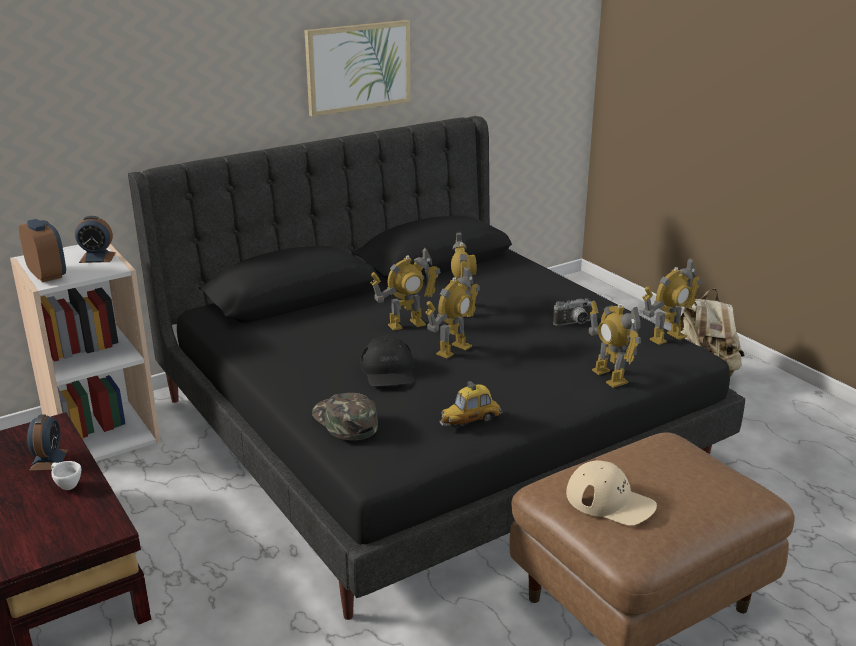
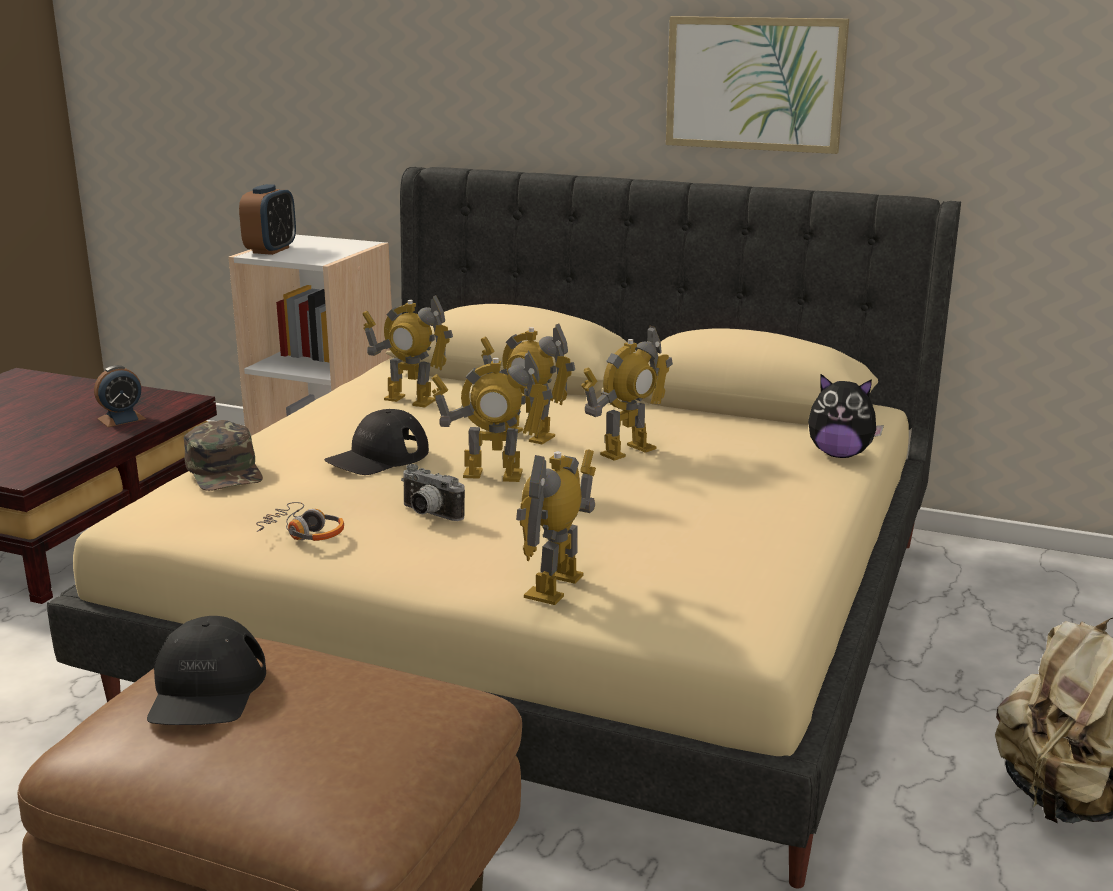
camera: 55 degrees right, 5 degrees down
(66, 486) = (82, 439): white cup -> none
(97, 257) = (336, 251): alarm clock -> none
(344, 421) = (225, 470): green cap -> green cap turned 135 degrees clockwise
(428, 428) = (557, 617): black bed -> beige bed
(470, 421) = (303, 533): toy car -> headphones
(530, 269) = (840, 454): none -> plush toy
(574, 324) = (702, 524): camera -> camera (428, 514)
(610, 501) = (206, 690): beige cap -> black cap
(667, 337) = (774, 601): toy robot -> toy robot (409, 400)

